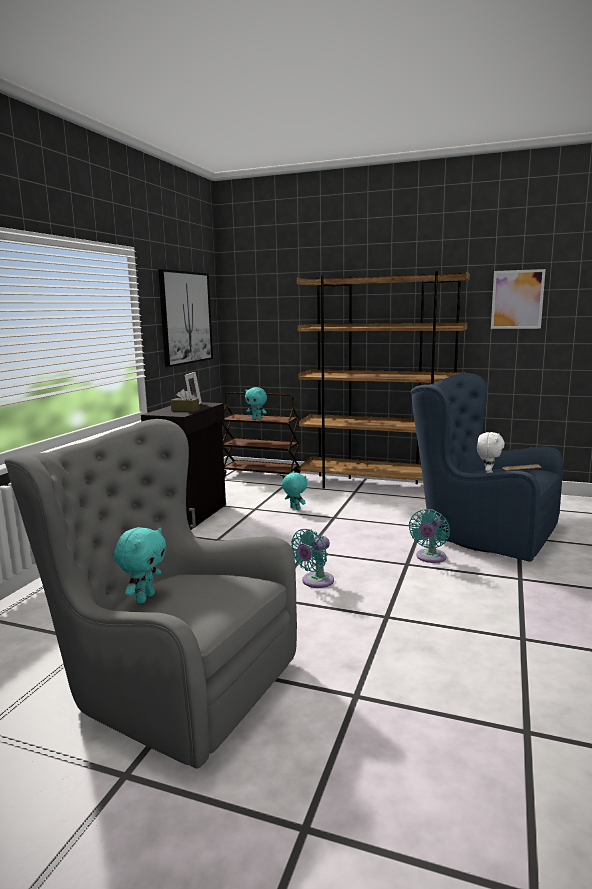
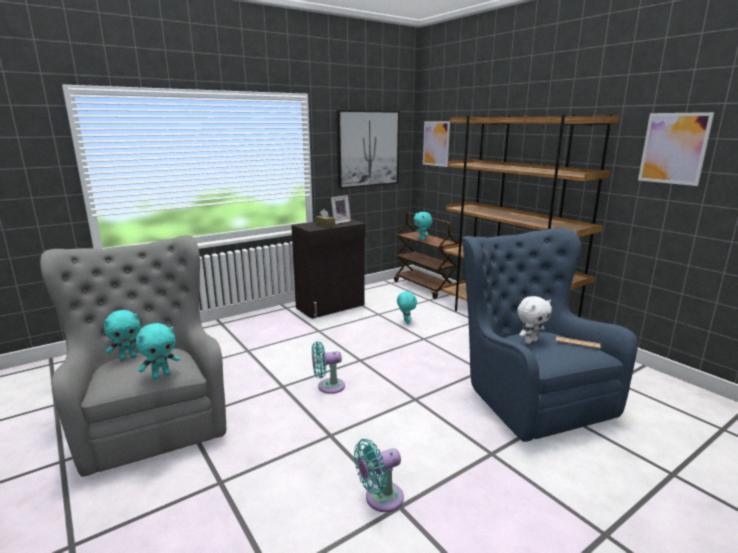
camera: 35 degrees right, 5 degrees up
(246, 592) = (161, 375): none -> turquoise plush toy
(252, 310) = (436, 143): none -> picture
(430, 558) = (442, 401): turquoise fan -> turquoise fan (380, 498)

